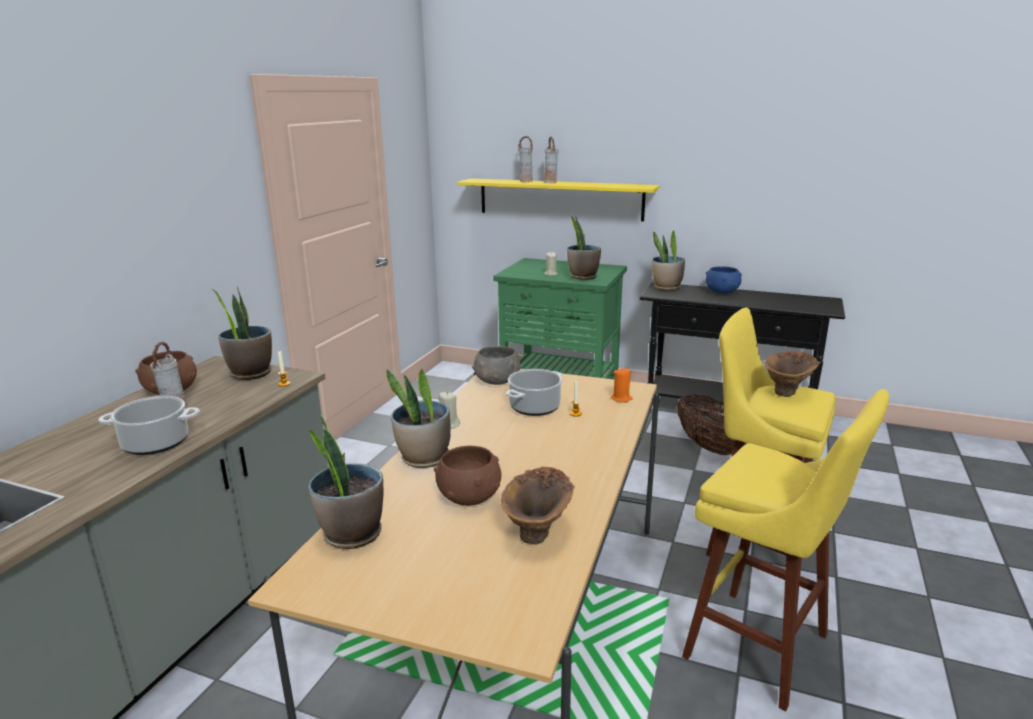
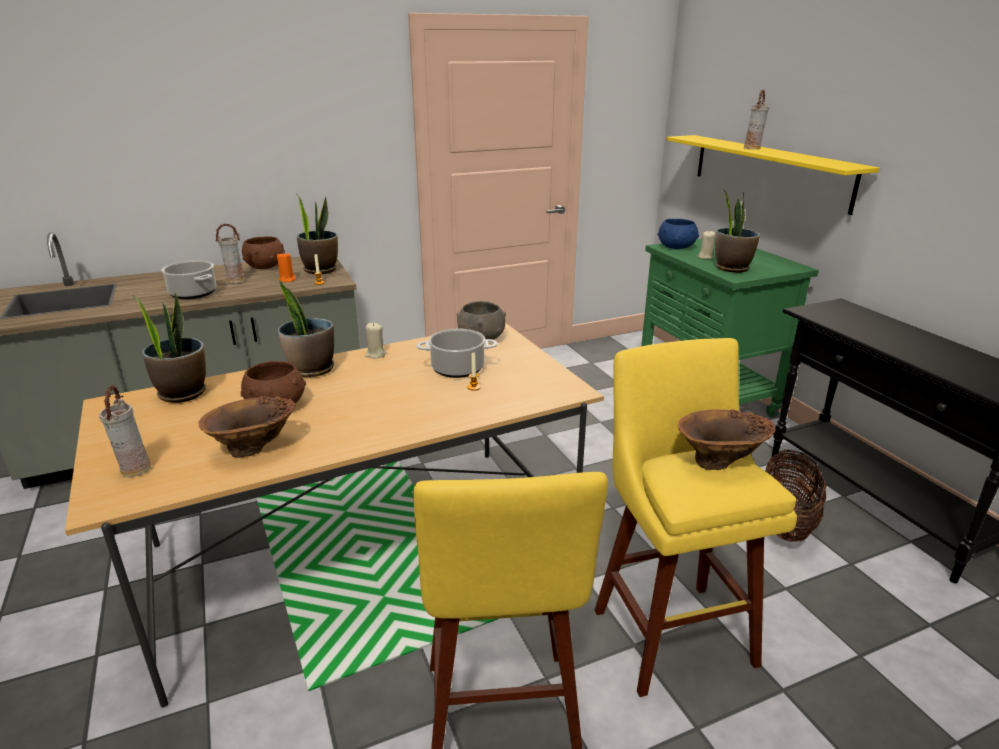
camera: 45 degrees right, 5 degrees up
(525, 181) = (732, 144): vase -> vase (134, 470)
(621, 398) = (539, 393): orange candle -> orange candle (287, 280)
(666, 288) = (842, 309): potted plant -> none
(722, 291) = (911, 334): blue bowl -> blue bowl (677, 247)

